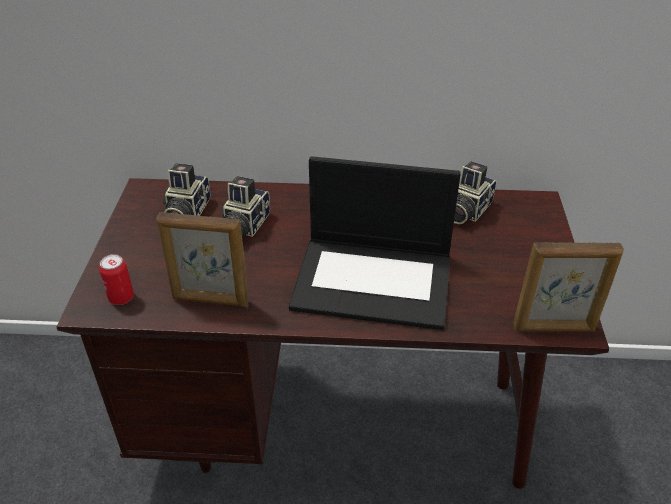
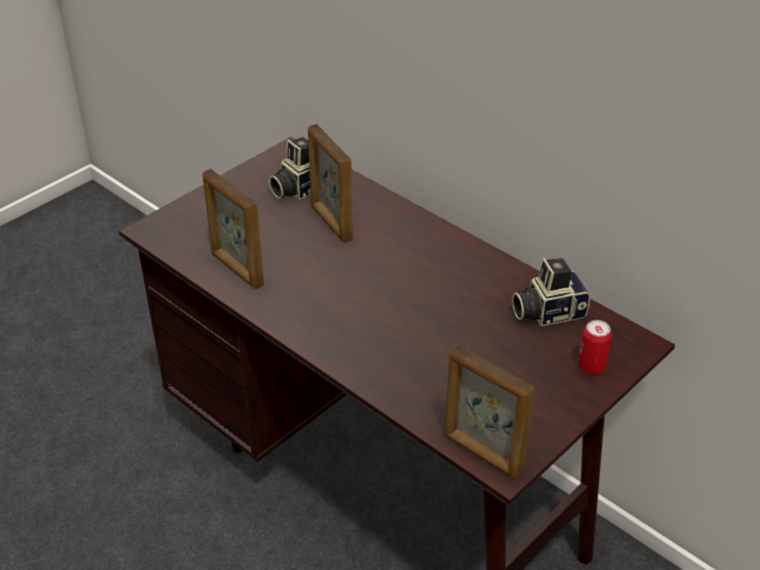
camera: 40 degrees right, 0 degrees up
(121, 298) = (179, 233): can -> can (591, 367)
(243, 226) = (331, 223): camera -> picture frame
(375, 281) = (380, 326): laptop -> none

